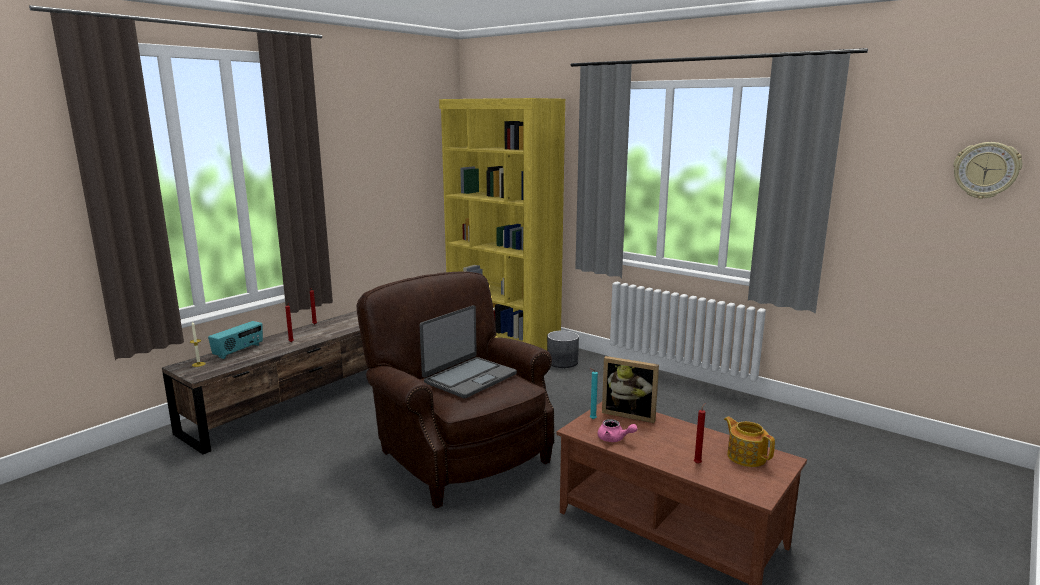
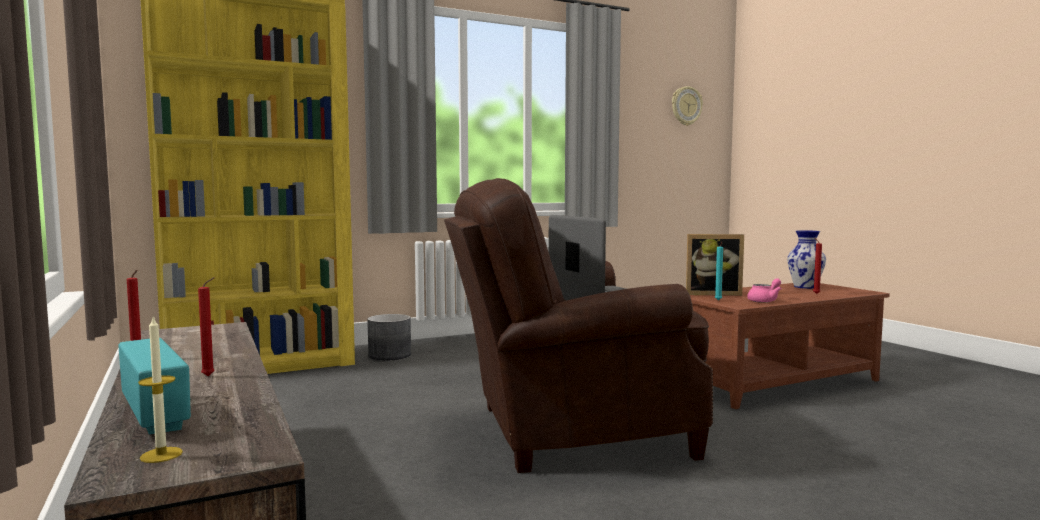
camera: 65 degrees left, 10 degrees down
(629, 414) = (712, 293): picture frame -> picture frame turned 45 degrees clockwise
(746, 456) = (805, 287): teapot -> vase

